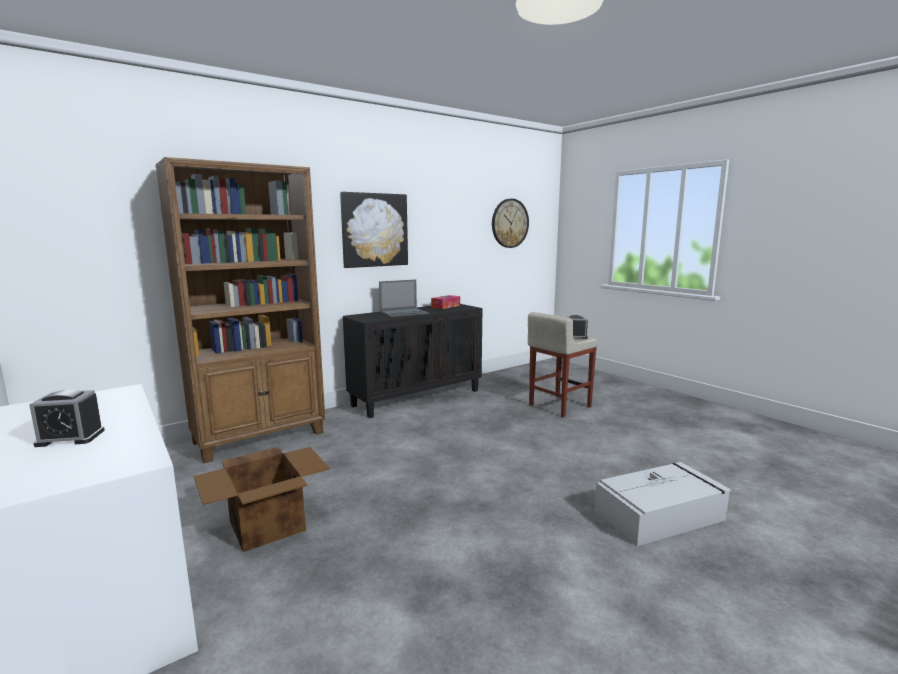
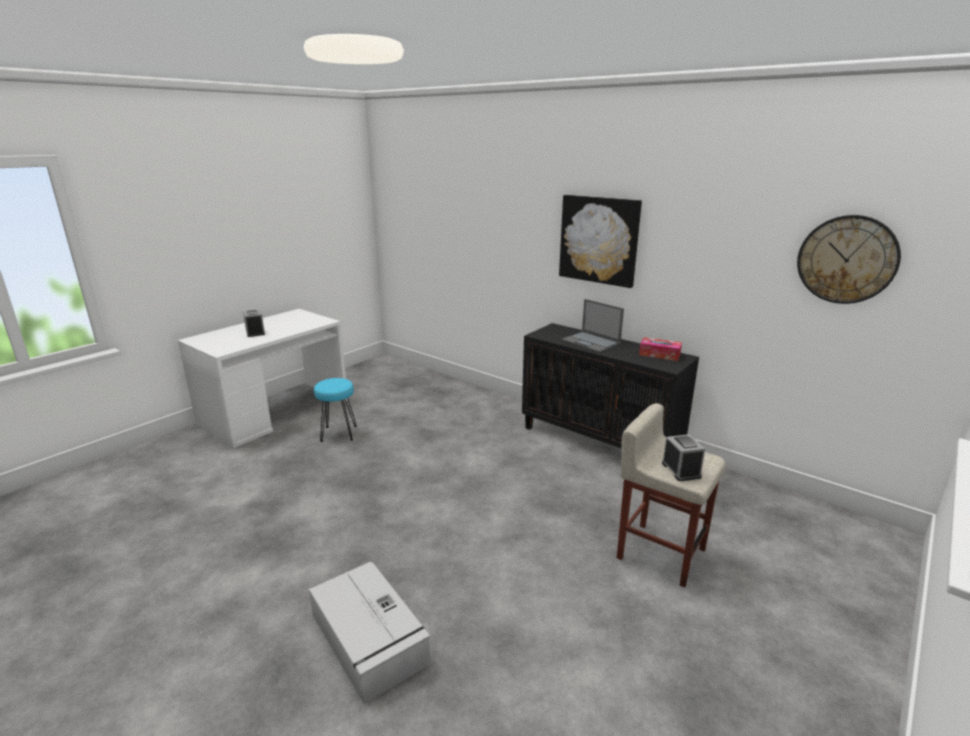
camera: 75 degrees right, 10 degrees up
(261, 437) = (460, 395): brown bookcase -> none
(268, 525) = (338, 434): cardboard box -> turquoise stool

